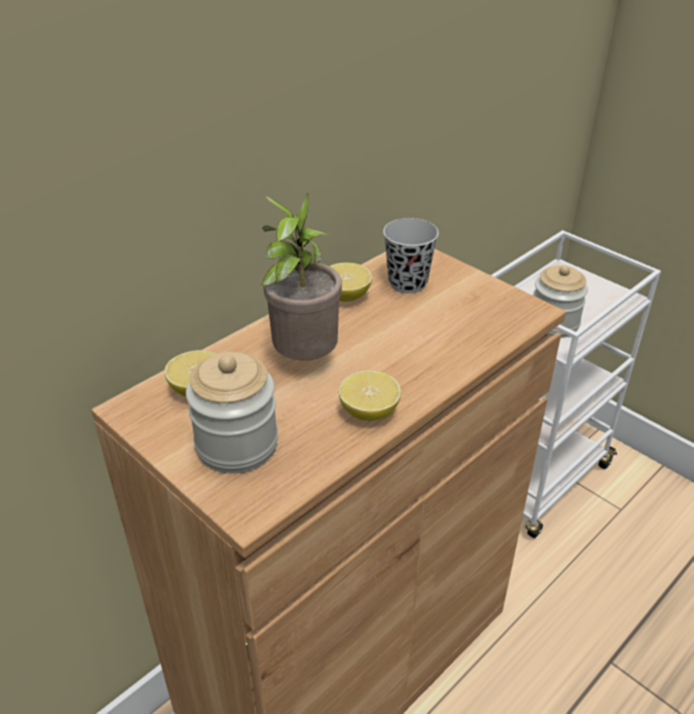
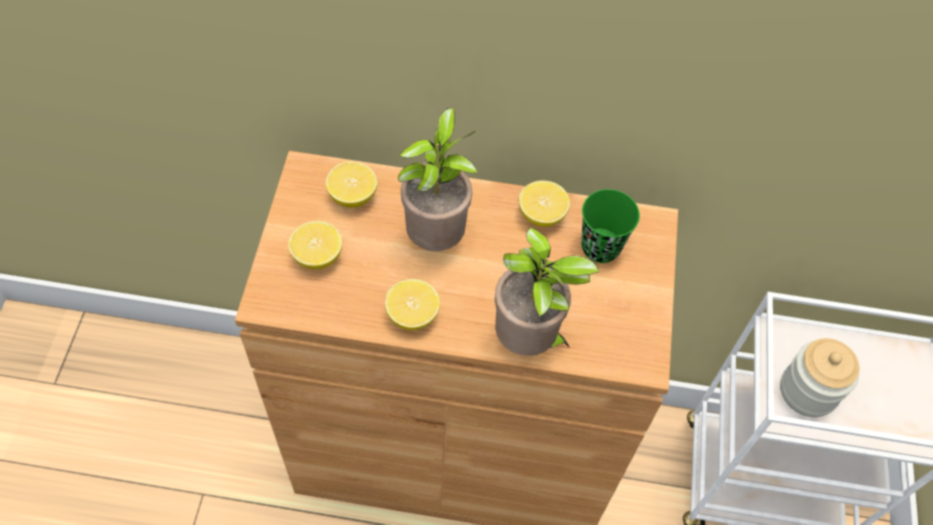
camera: 50 degrees right, 20 degrees up
(237, 445) = (317, 256): jar -> lemon
(407, 283) = (600, 247): black cup -> green cup
(462, 358) = (529, 342): none -> potted plant

